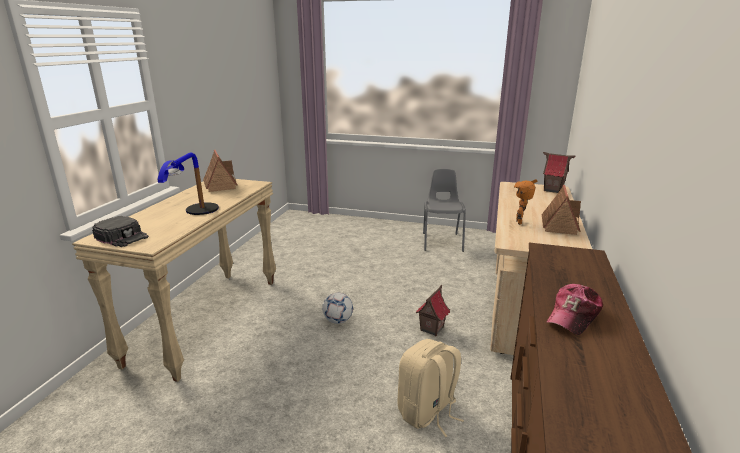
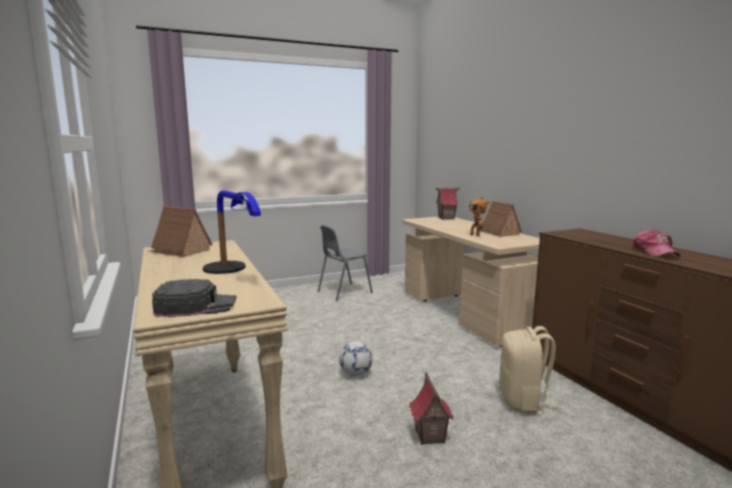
camera: 40 degrees left, 10 degrees down
(431, 329) = (435, 350): toy house -> toy house (429, 436)
(442, 242) = (343, 292): grey chair -> grey chair turned 90 degrees counterclockwise

